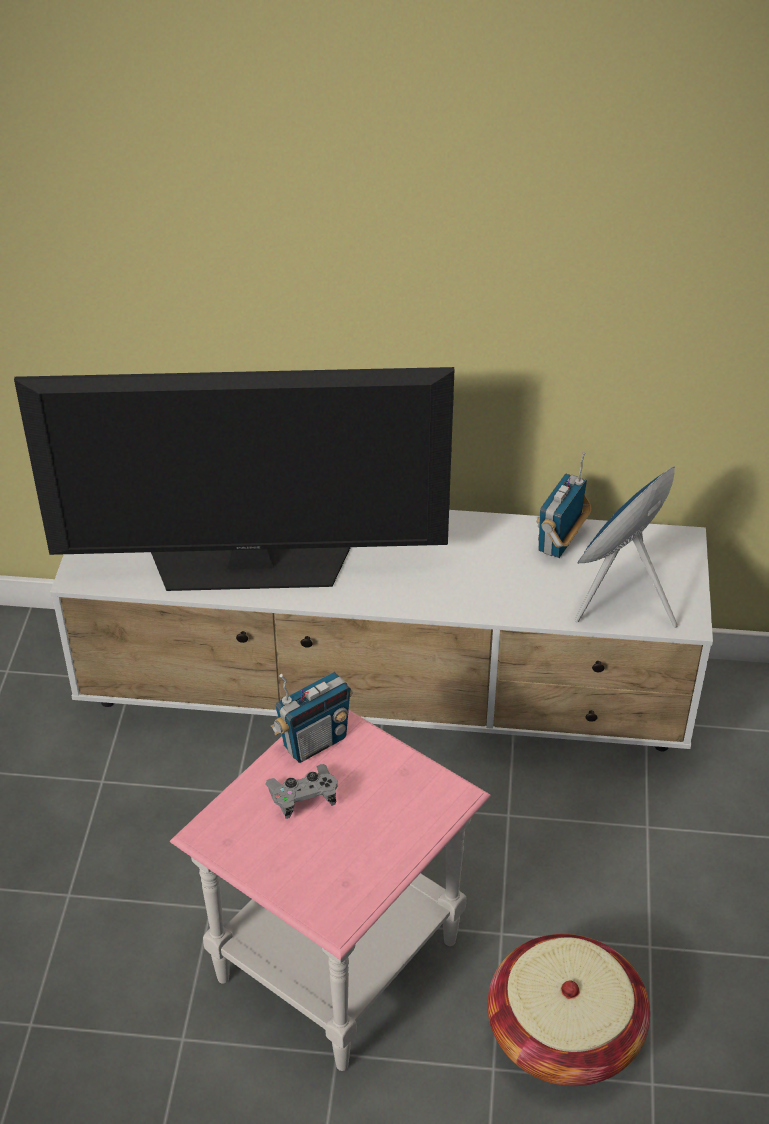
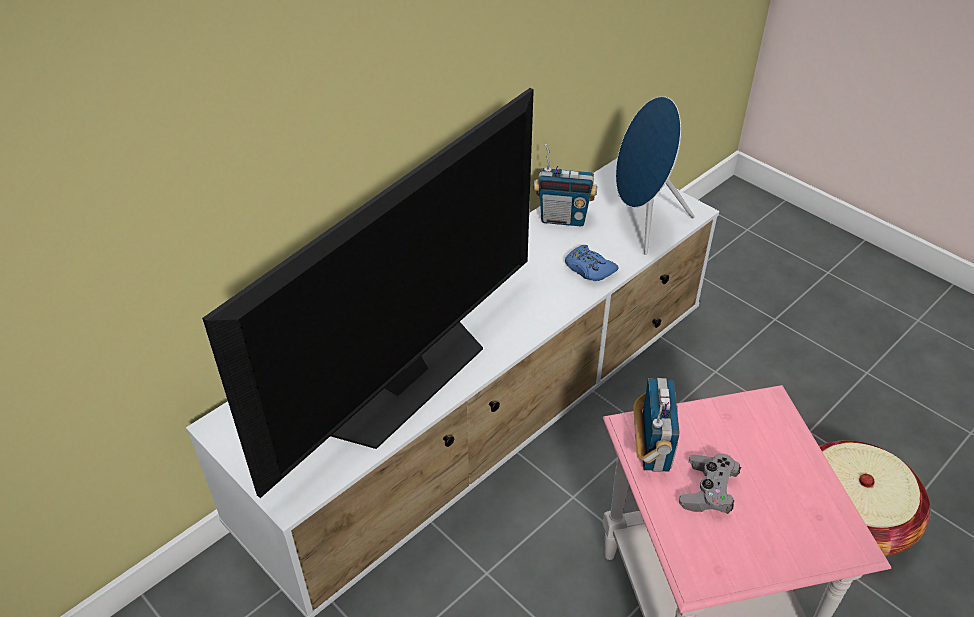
camera: 50 degrees left, 0 degrees up
(509, 595) = (589, 269): none -> blue game controller
(560, 541) = (563, 218): radio -> radio turned 60 degrees counterclockwise

